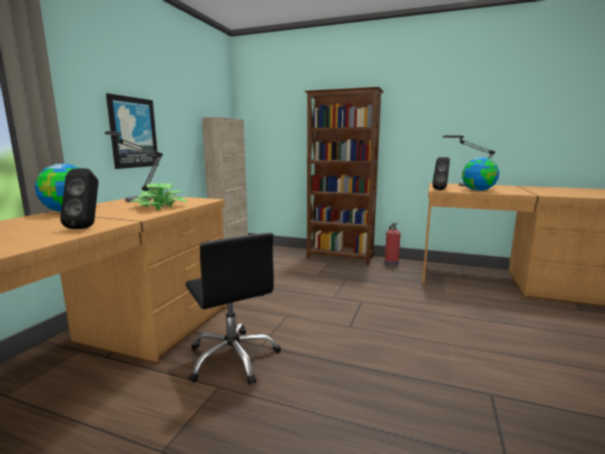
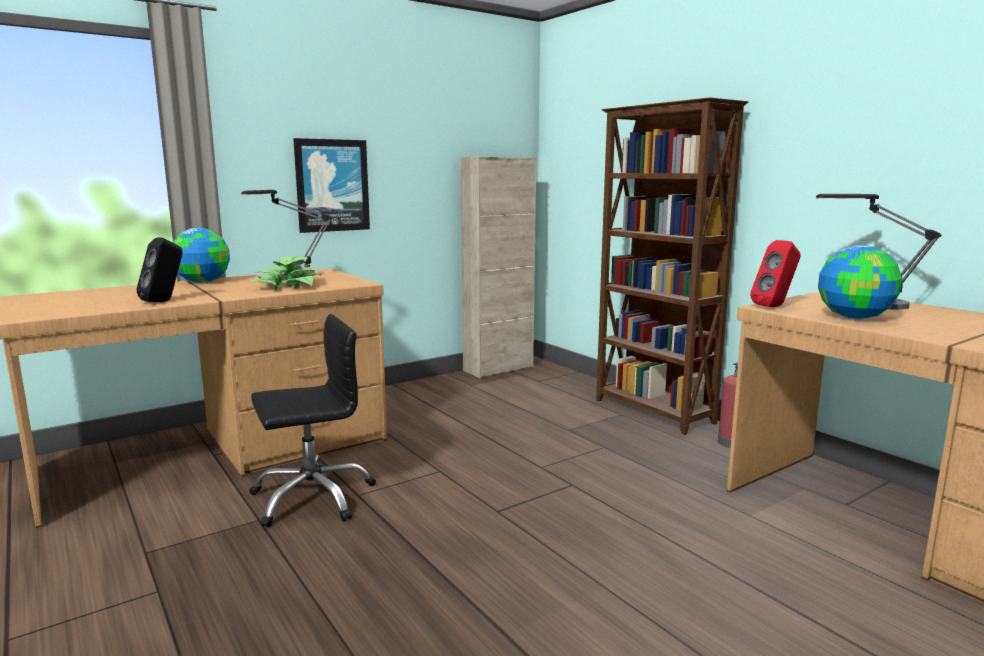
camera: 35 degrees right, 0 degrees up
(233, 357) = (312, 497): black office chair -> black office chair turned 120 degrees counterclockwise
(440, 189) = (775, 306): black speaker -> red speaker

